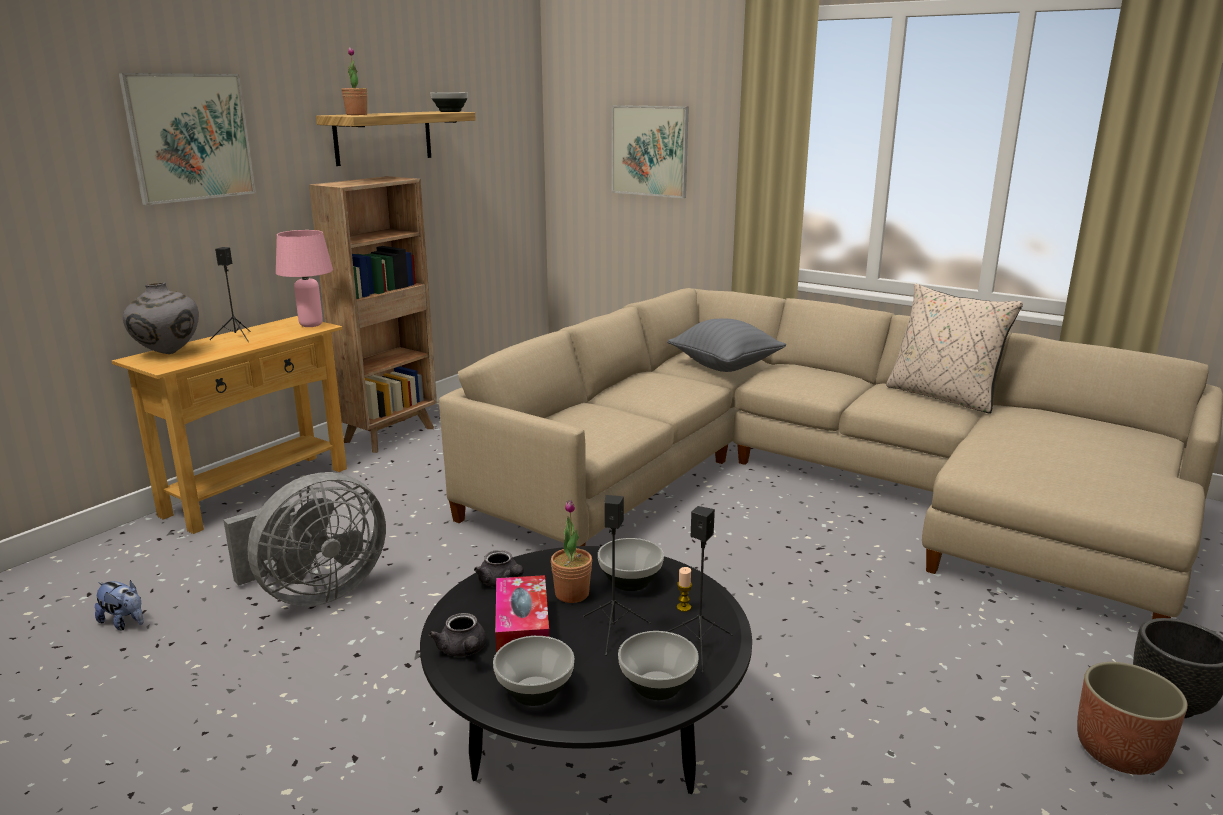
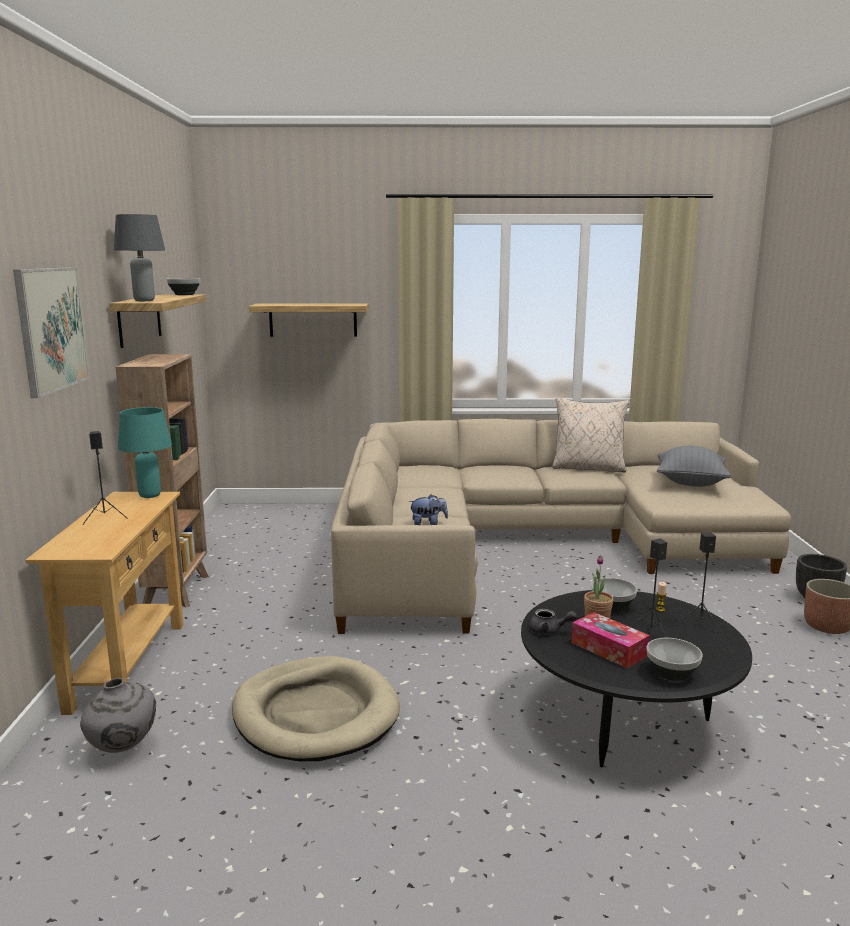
camera: 35 degrees left, 5 degrees down
(124, 622) = (188, 796): plush toy -> plush toy (428, 523)
(168, 353) = (72, 542): grey vase -> grey vase (122, 749)
(310, 325) = (149, 495): pink table lamp -> turquoise table lamp
(314, 593) = (315, 714): grey fan -> beige dog bed
(356, 114) = (145, 300): potted plant -> grey table lamp
(463, 651) = (600, 670): grey teapot -> none
(649, 151) = (313, 320): picture -> shelf
(656, 686) = (716, 648): bowl -> none
(725, 366) = (440, 475): grey pillow -> grey pillow (690, 483)

